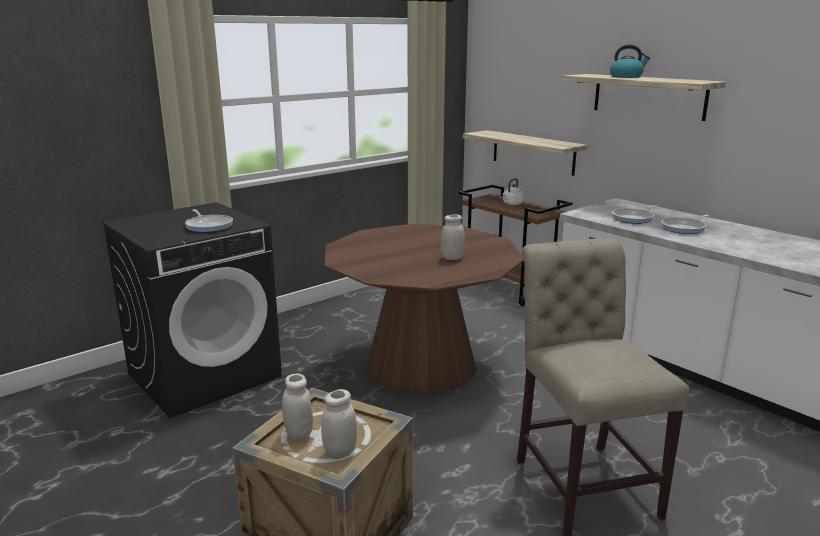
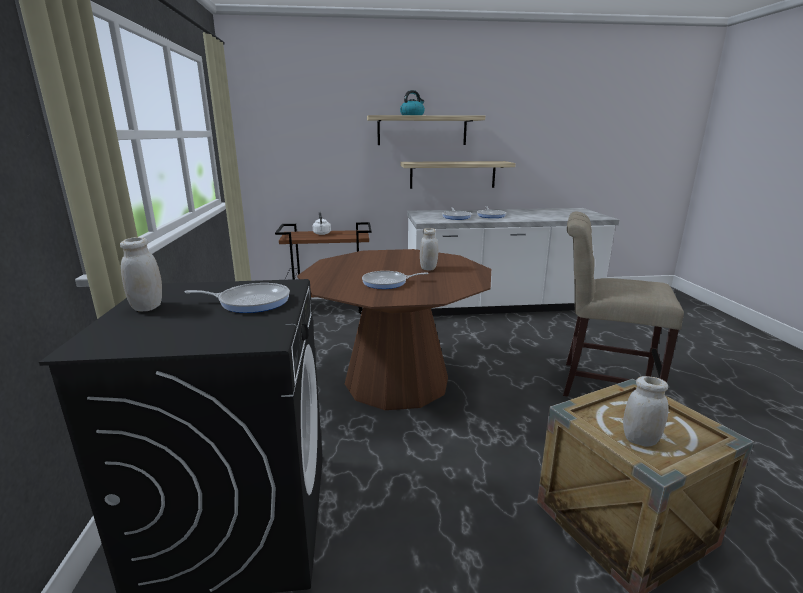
camera: 55 degrees left, 0 degrees up
(340, 452) = (681, 427): white jar -> white jar (147, 307)
(386, 255) = (387, 283): none -> frying pan
(533, 152) = (321, 188): shelf -> shelf (452, 174)

